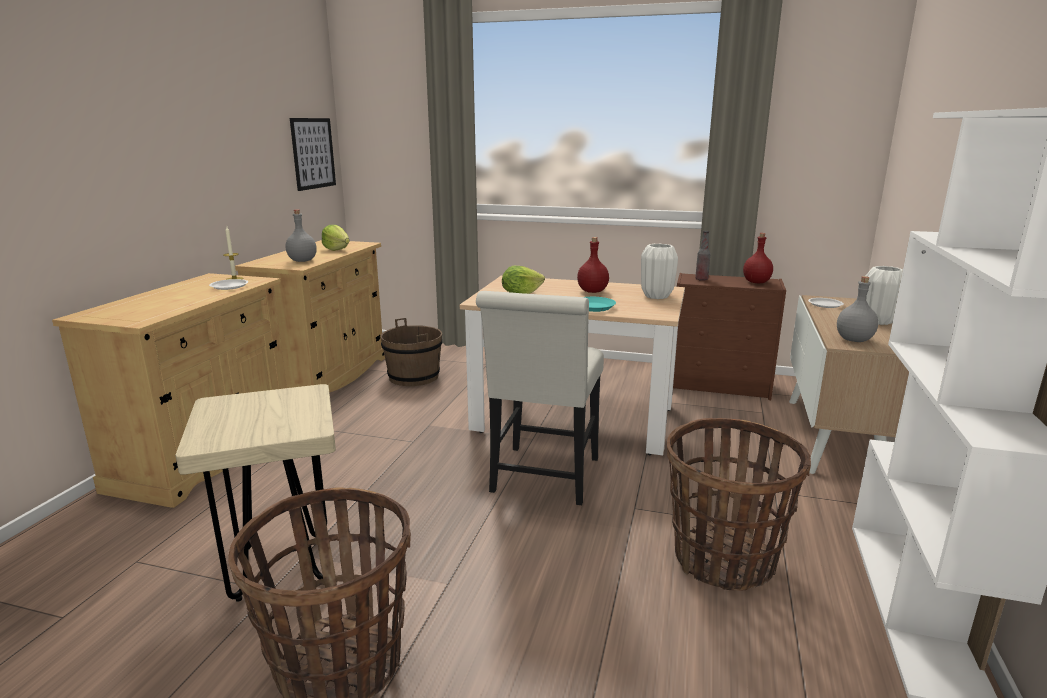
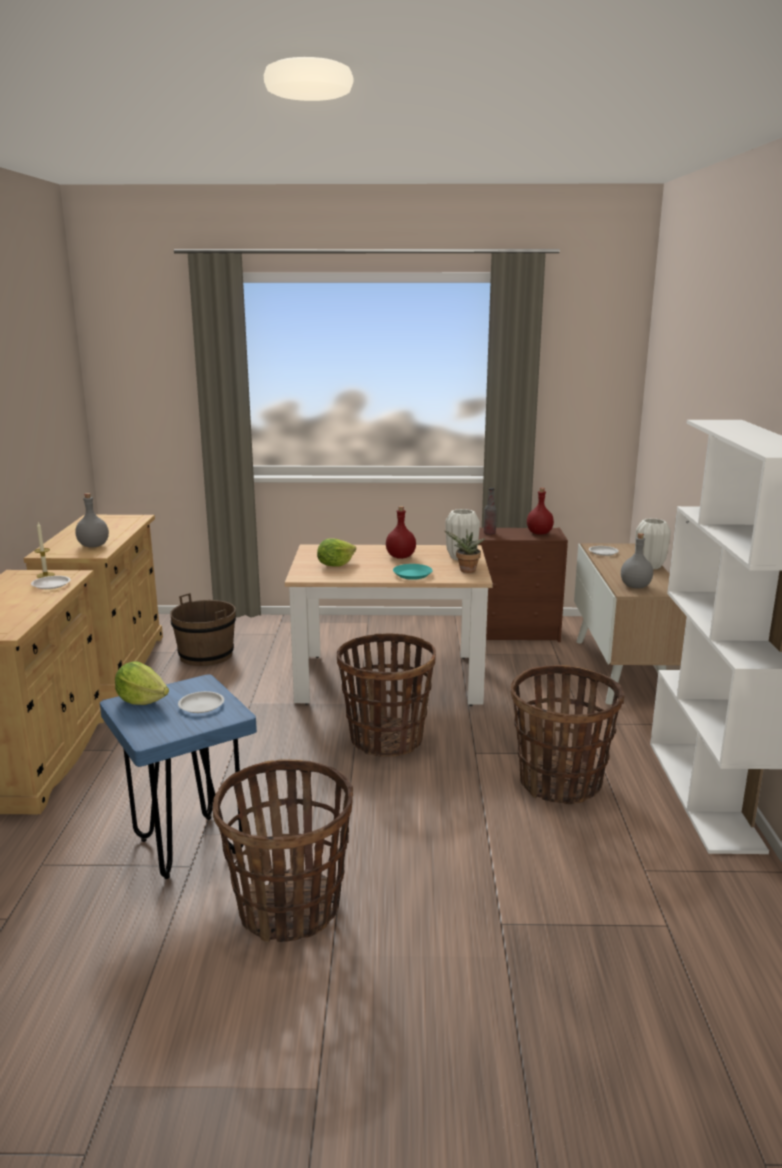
camera: 15 degrees left, 0 degrees up
(283, 566) = (189, 846): beige stool -> blue stool
(288, 415) = (202, 705): none -> white plate
(313, 153) = (68, 421): picture -> none
(336, 249) = (115, 528): lettuce -> lettuce (142, 700)
(543, 479) = (386, 739): white chair -> basket
(654, 308) = (466, 571): none -> potted plant

